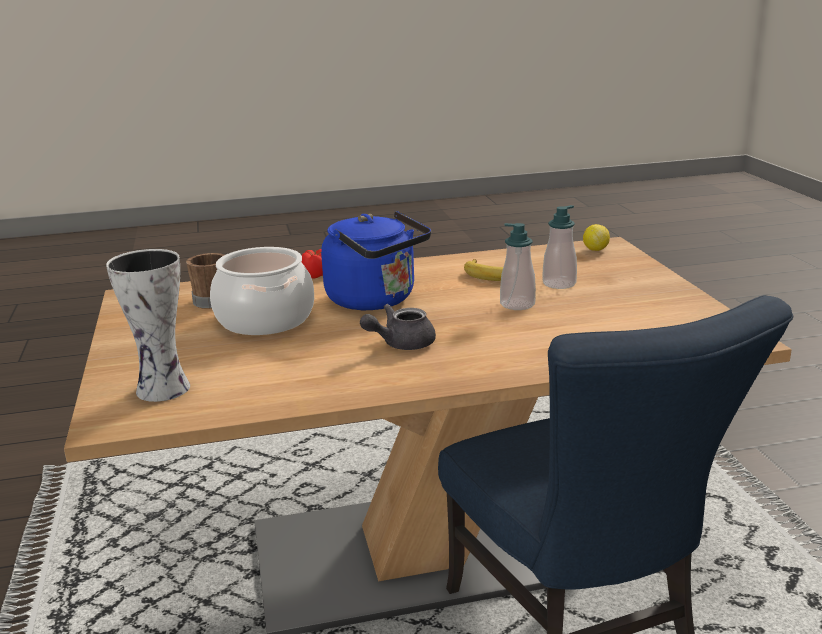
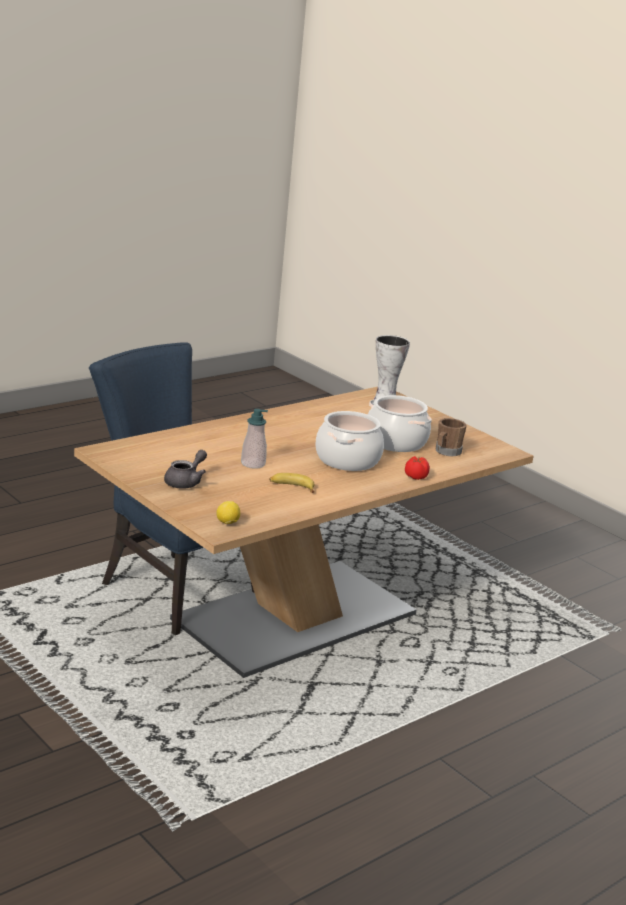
camera: 150 degrees right, 0 degrees up
(376, 300) = (347, 460): blue kettle -> cooking pot
(401, 344) = (298, 433): grey teapot -> grey teapot (186, 482)
(559, 284) = (236, 483): soap dispenser -> none

